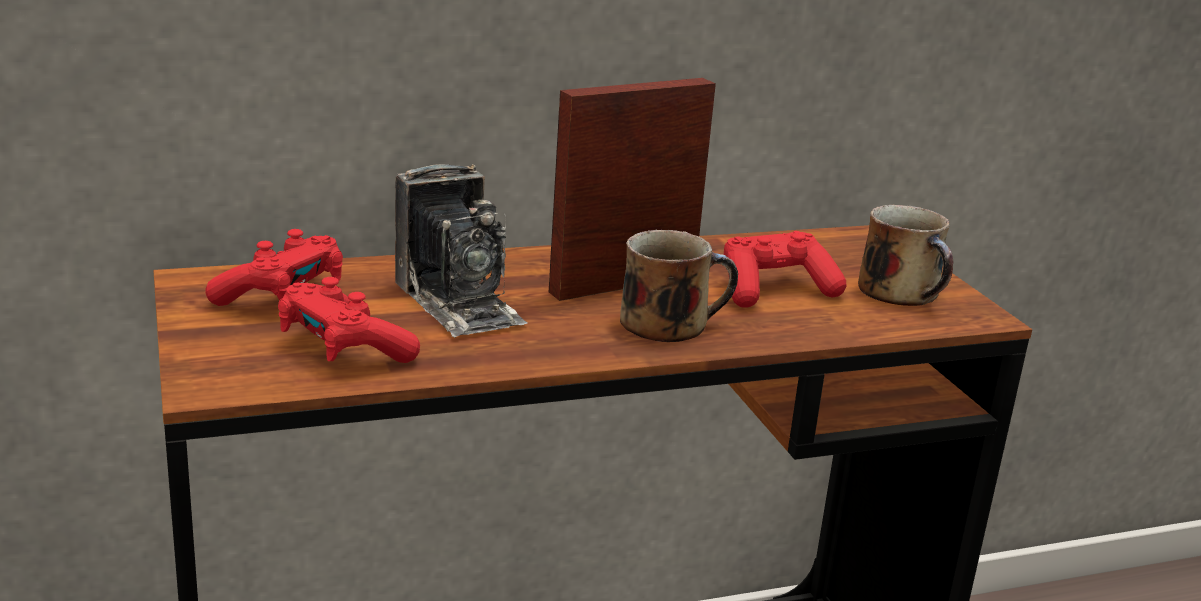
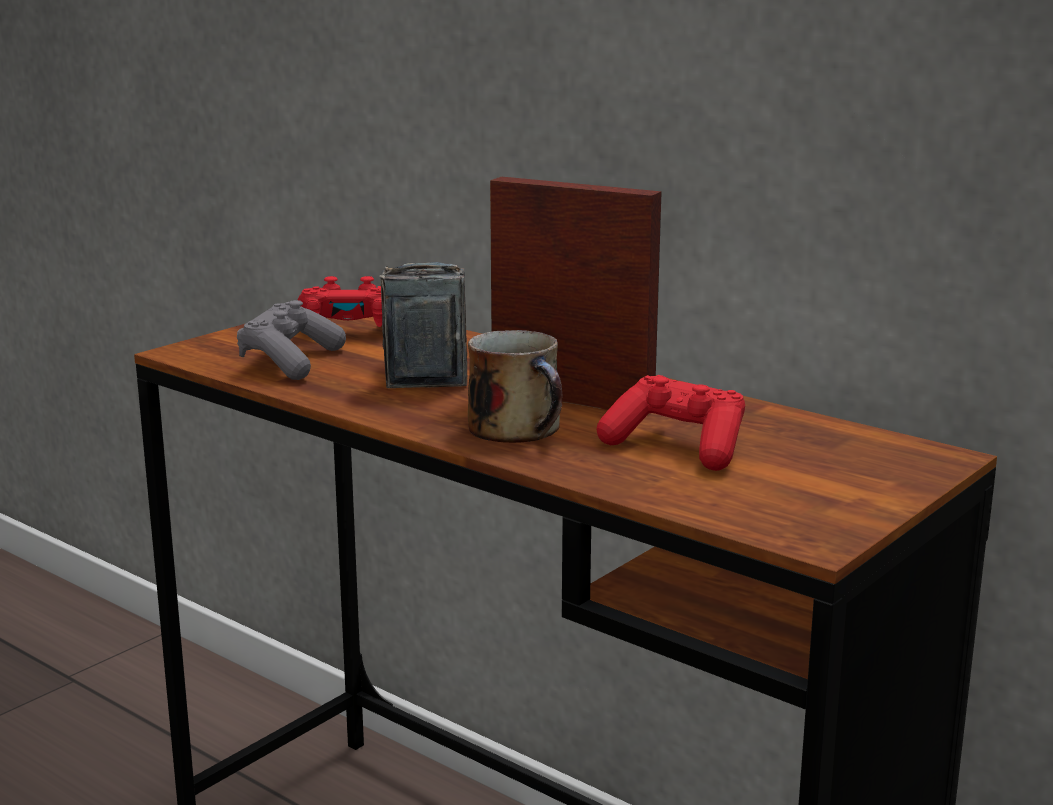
camera: 60 degrees right, 5 degrees down
(343, 348) = (291, 362): red game controller -> grey game controller
(459, 302) = (428, 367): camera -> camera turned 150 degrees clockwise
(902, 291) = (799, 495): mug -> none

